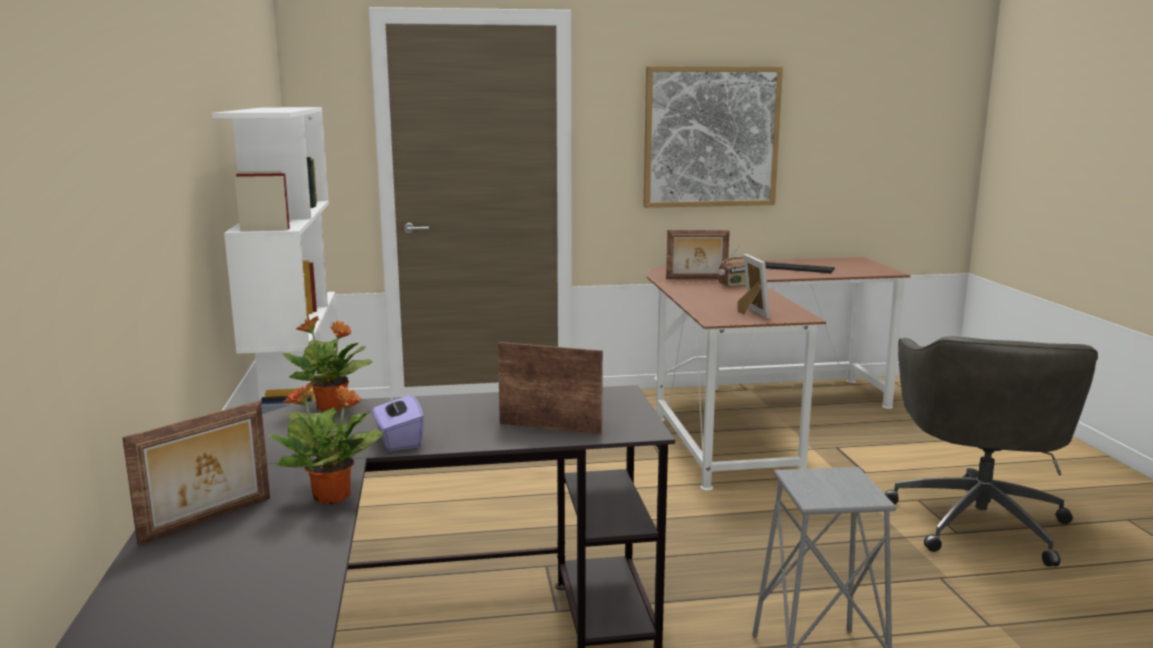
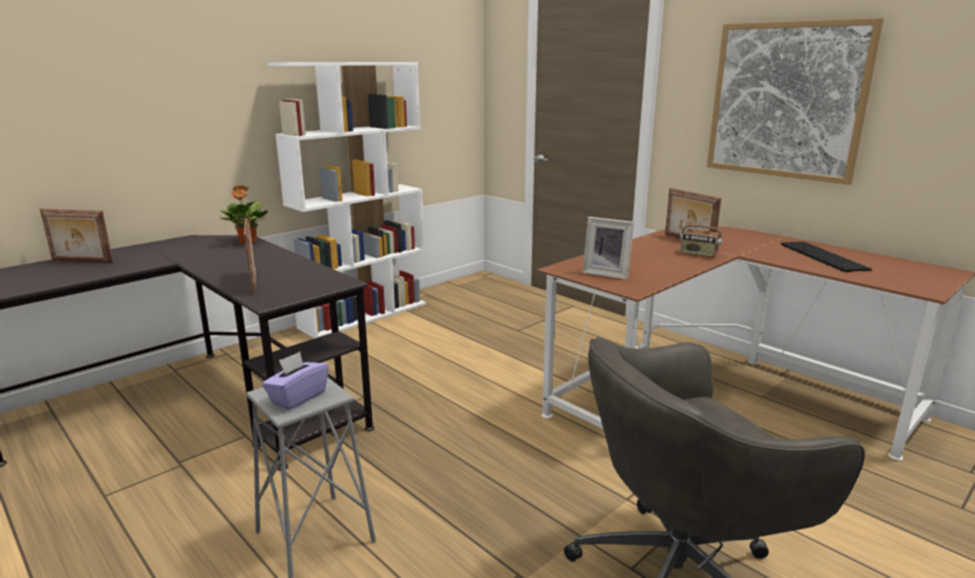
camera: 55 degrees right, 5 degrees up
(333, 497) = (118, 271): potted plant -> none
(398, 440) = (206, 262): purple tissue box -> purple tissue box (297, 397)
(750, 313) = (607, 273): picture frame -> picture frame turned 75 degrees clockwise

